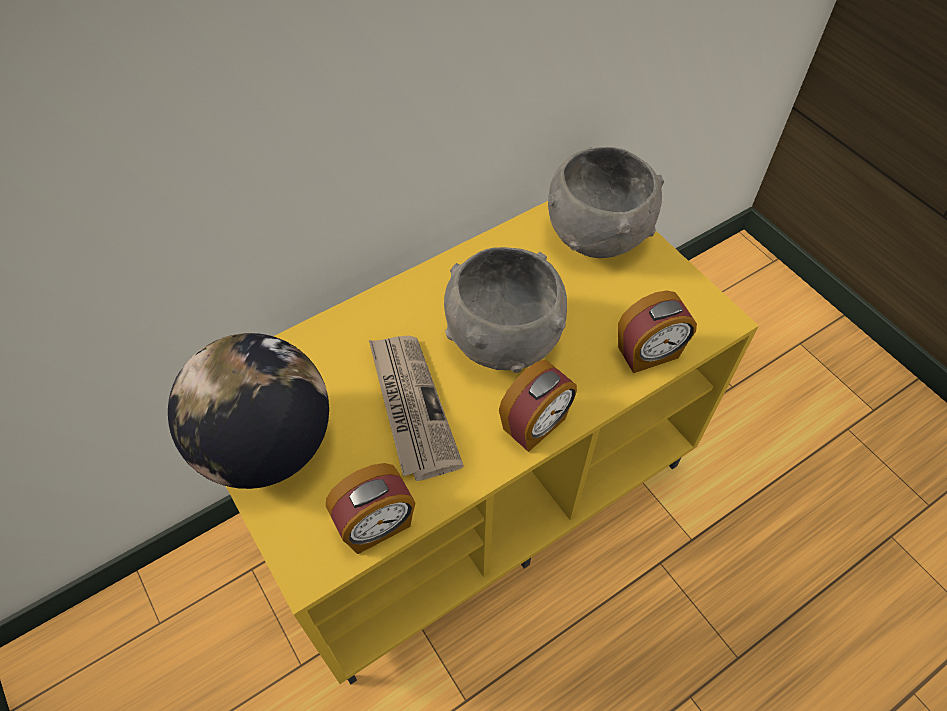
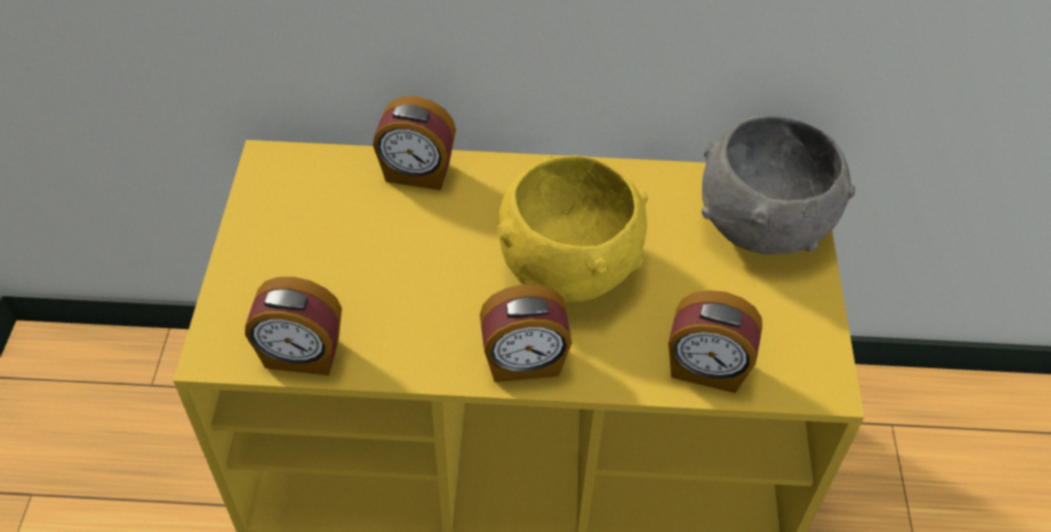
camera: 35 degrees right, 5 degrees down
(267, 445) = (274, 233): globe -> none
(336, 333) = (417, 174): none -> alarm clock
(411, 406) = (424, 275): newspaper -> none
(503, 338) = (568, 267): grey bowl -> yellow bowl

